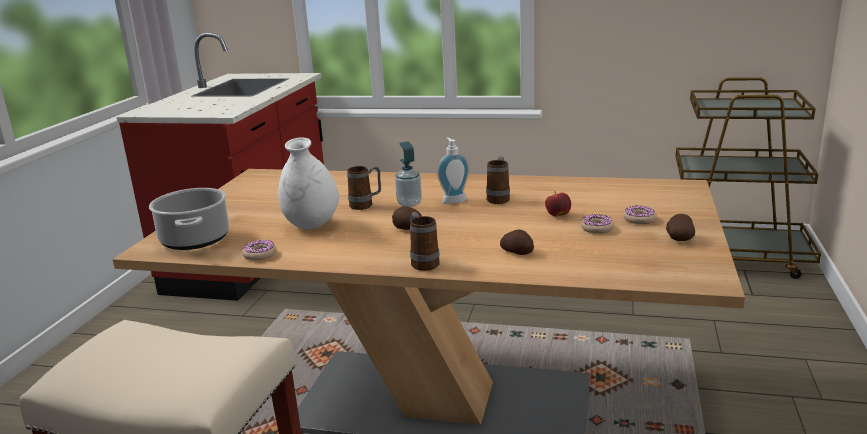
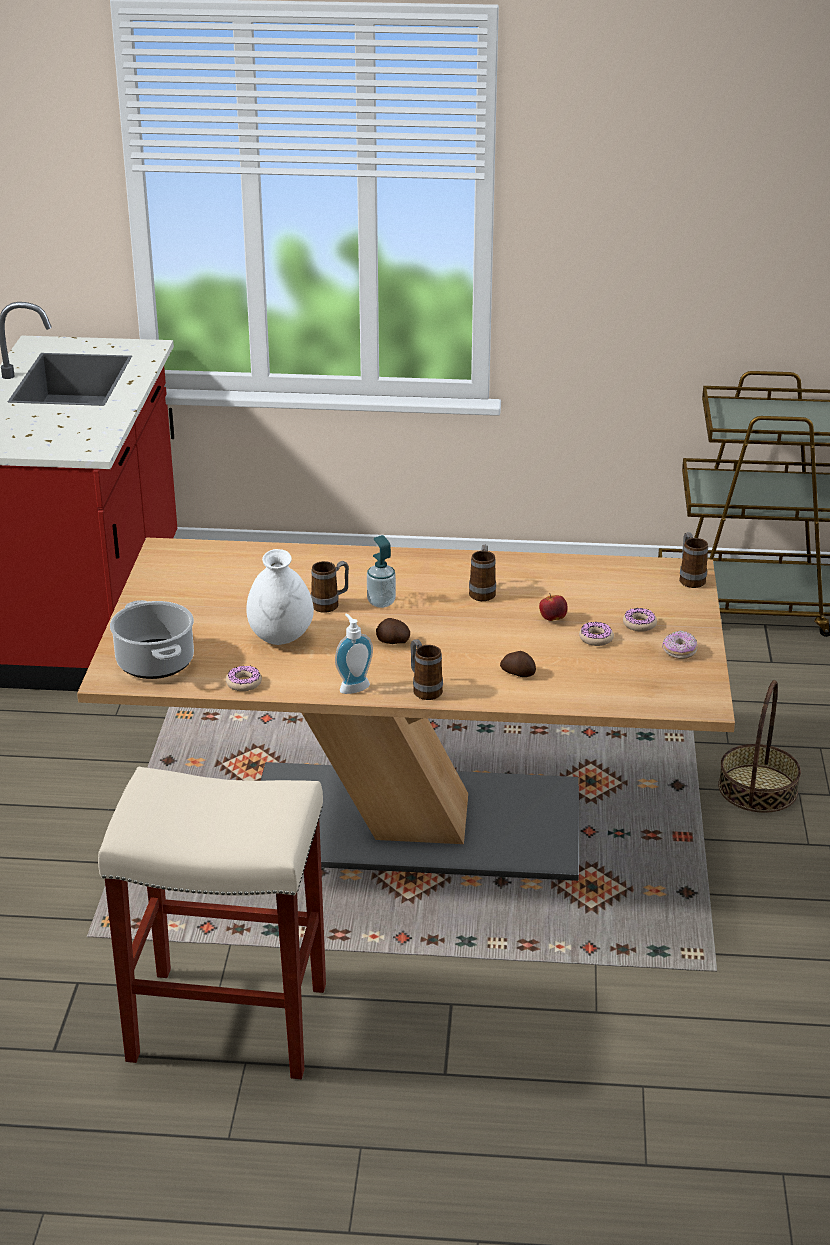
camera: 10 degrees left, 10 degrees up
(453, 200) = (430, 595): soap dispenser -> soap dispenser (353, 686)
(679, 239) = (679, 652): potato -> donut
(687, 191) = (690, 579): none -> mug
(752, 390) = (757, 788): none -> basket

